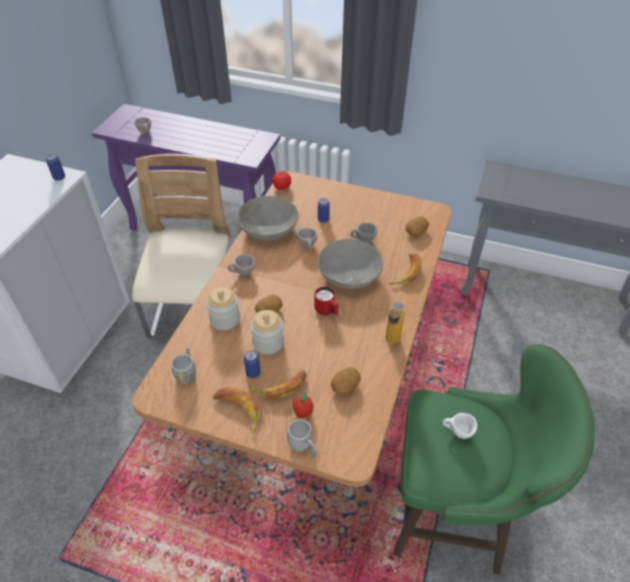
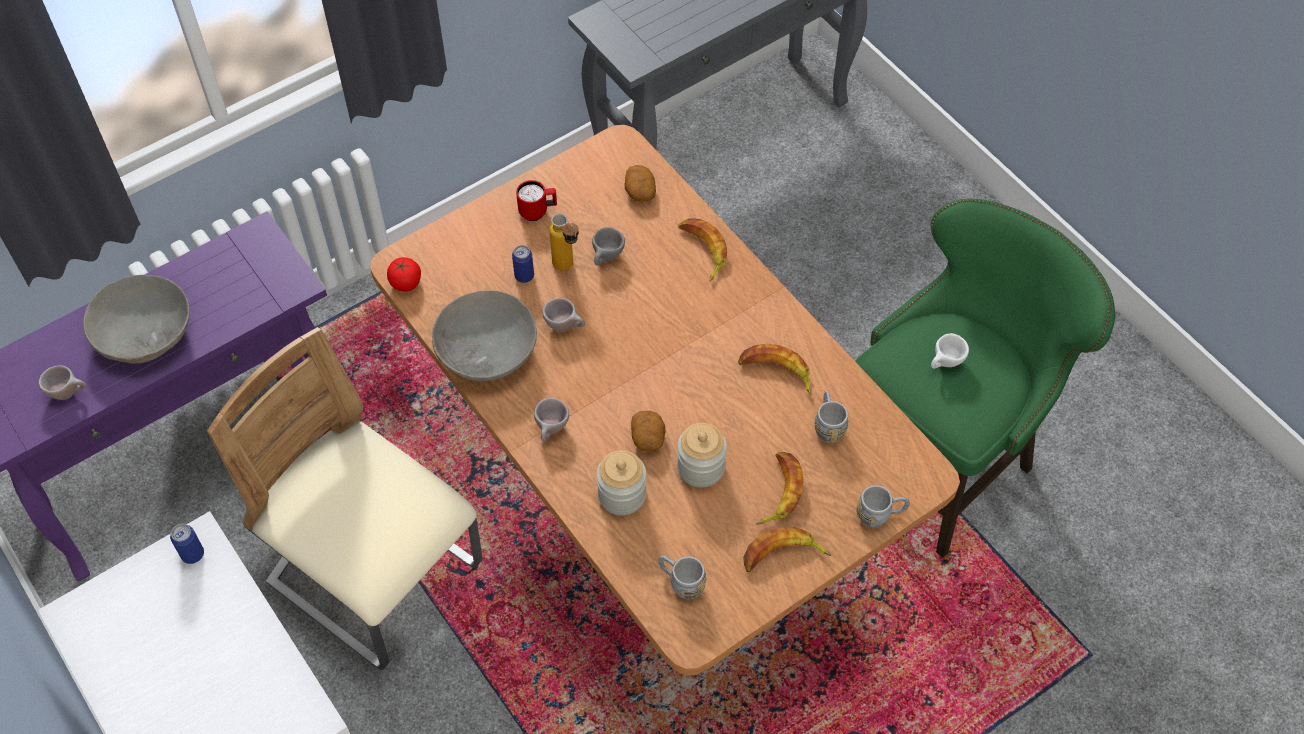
camera: 55 degrees left, 10 degrees up
(253, 373) = (737, 509): can -> none
(303, 412) = (833, 489): apple -> none
(327, 311) = (699, 375): red mug -> red mug (538, 212)
(345, 386) = (828, 425): potato -> grey mug
(349, 276) = (658, 313): grey bowl -> grey bowl (145, 334)
(359, 343) = (776, 372): none -> banana
(391, 343) = (801, 340): bottle -> bottle (567, 269)

